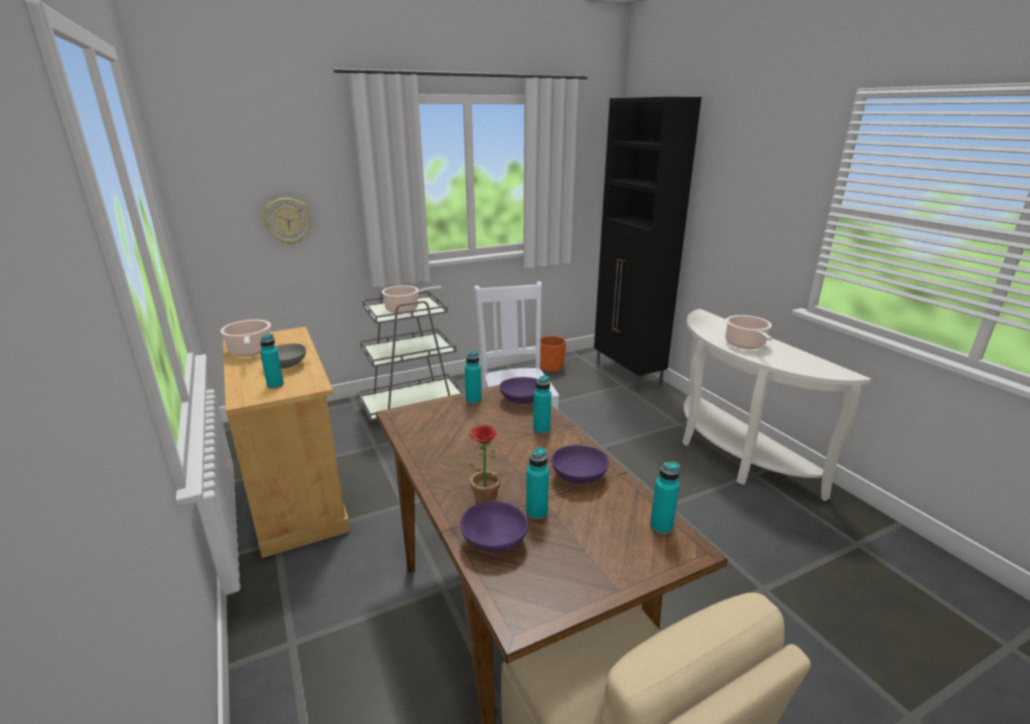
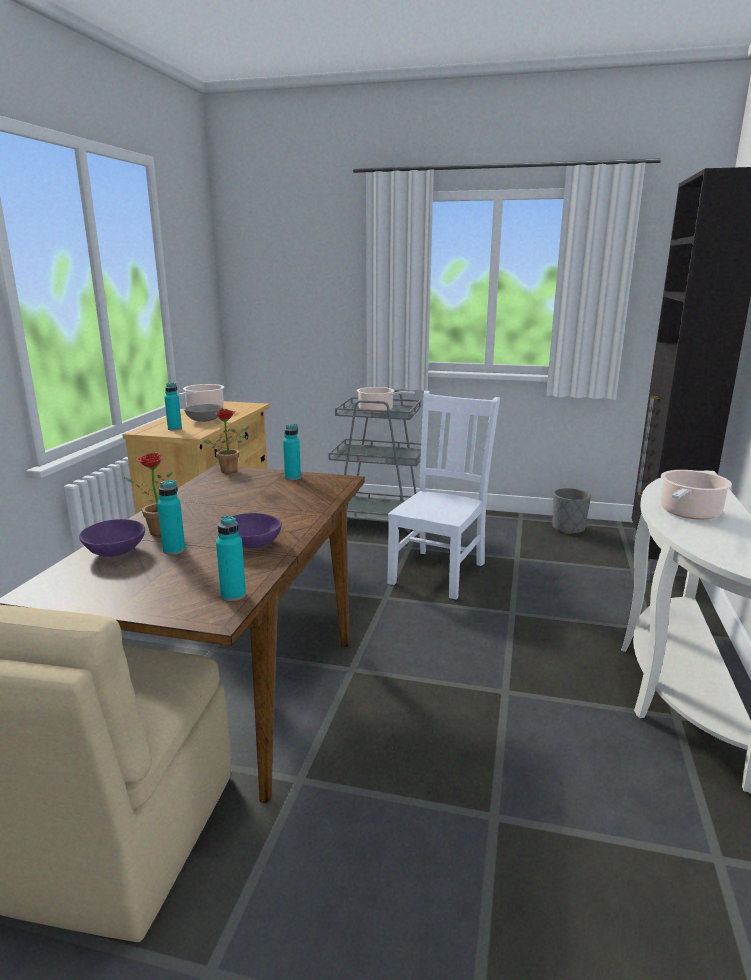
camera: 40 degrees right, 5 degrees down
(287, 221) = (305, 313): wall clock -> none
(405, 412) = (231, 470): none -> potted plant
(522, 400) = (329, 488): purple bowl -> none
(541, 429) = (298, 509): turquoise bottle -> none
(551, 367) = (568, 528): orange planter -> grey planter

